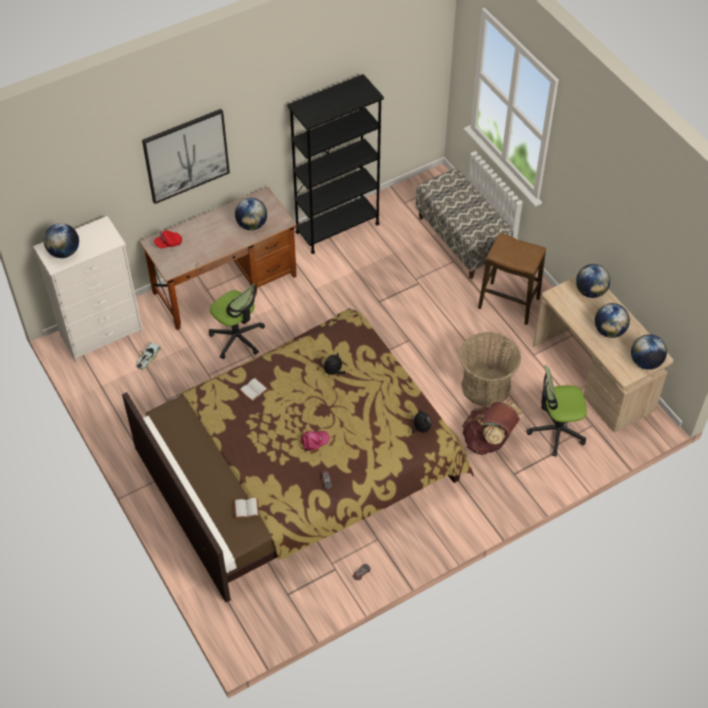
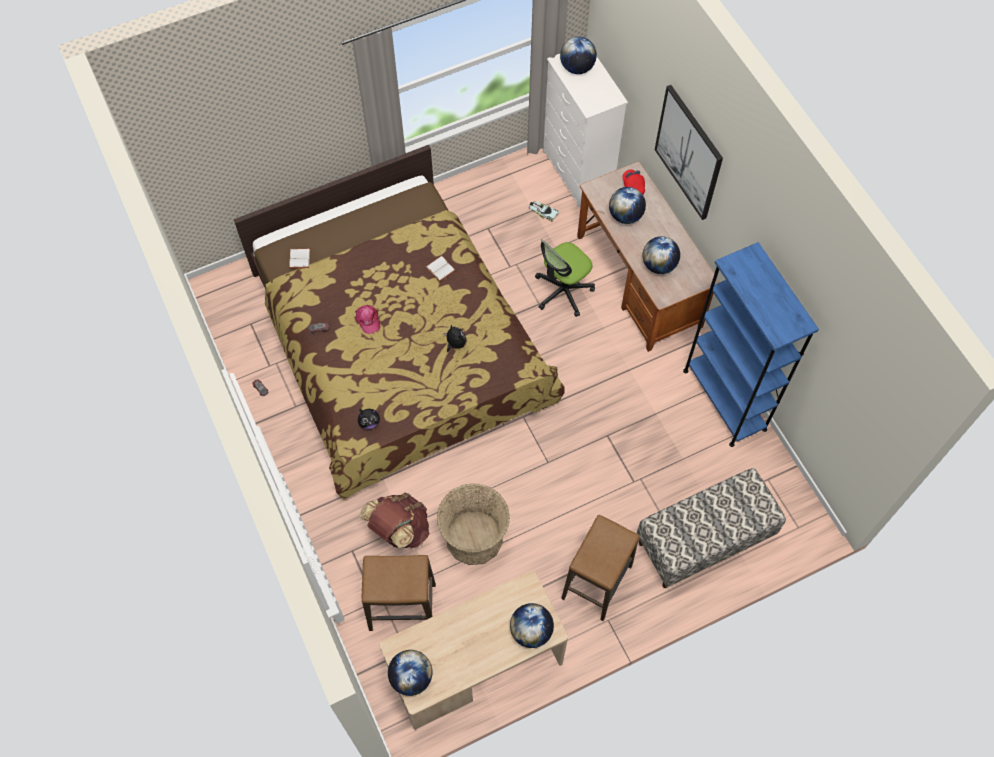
camera: 95 degrees right, 10 degrees up
(337, 228) = (724, 399): black bookcase -> blue bookcase
(556, 431) = (403, 607): office chair -> stool
(609, 331) = (465, 642): globe -> globe (625, 216)

